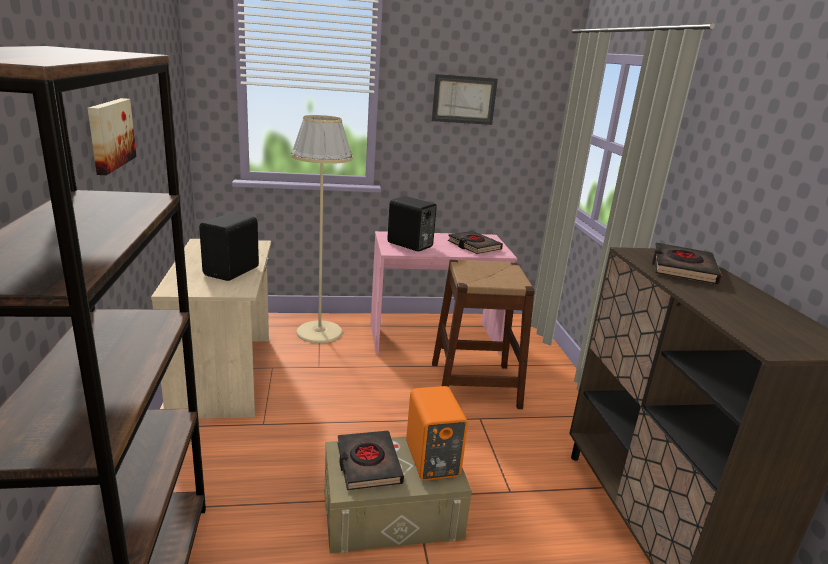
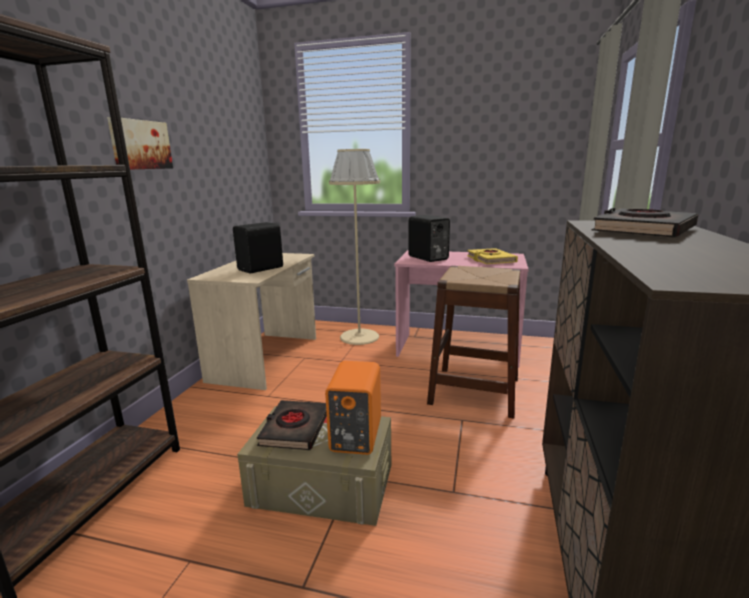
camera: 25 degrees right, 5 degrees down
(464, 99) = (488, 127): picture -> none
(474, 246) = (490, 260): black book -> yellow book

